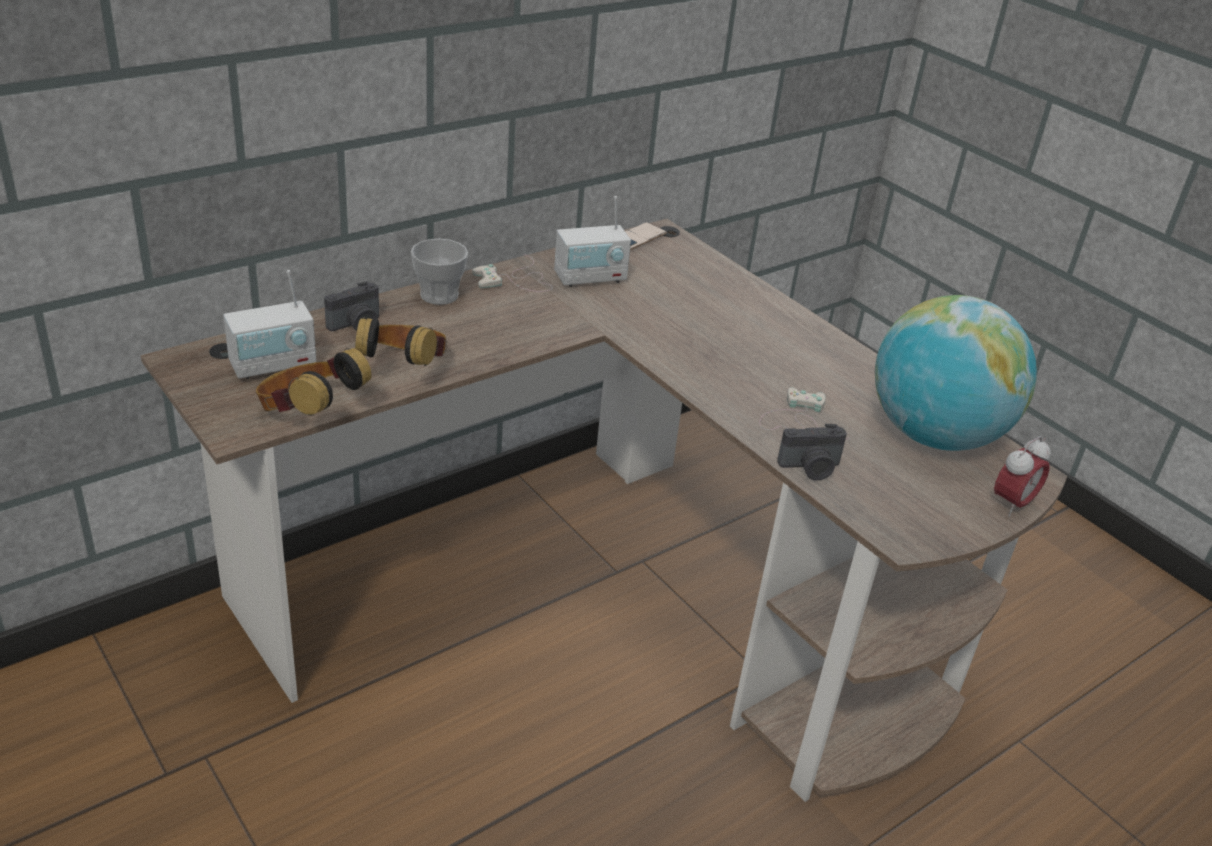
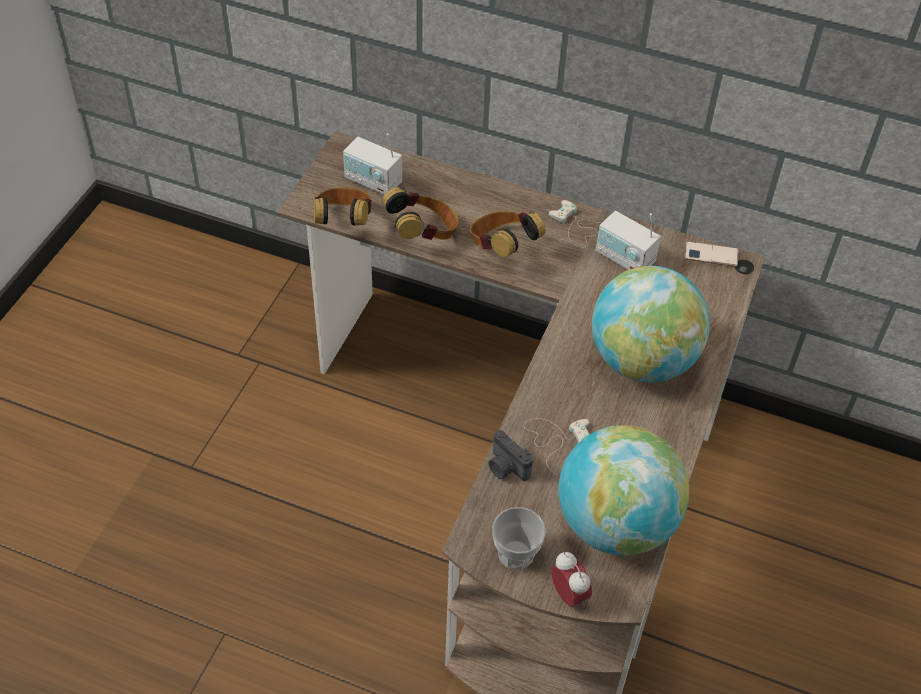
camera: 60 degrees right, 15 degrees up
(357, 325) = (448, 189): camera -> none
(439, 295) = (520, 203): cup -> cup (516, 554)
(491, 334) = (502, 248): none -> headphones
(734, 328) = (642, 360): none -> globe
(1012, 504) = (569, 595): alarm clock -> alarm clock turned 135 degrees counterclockwise

